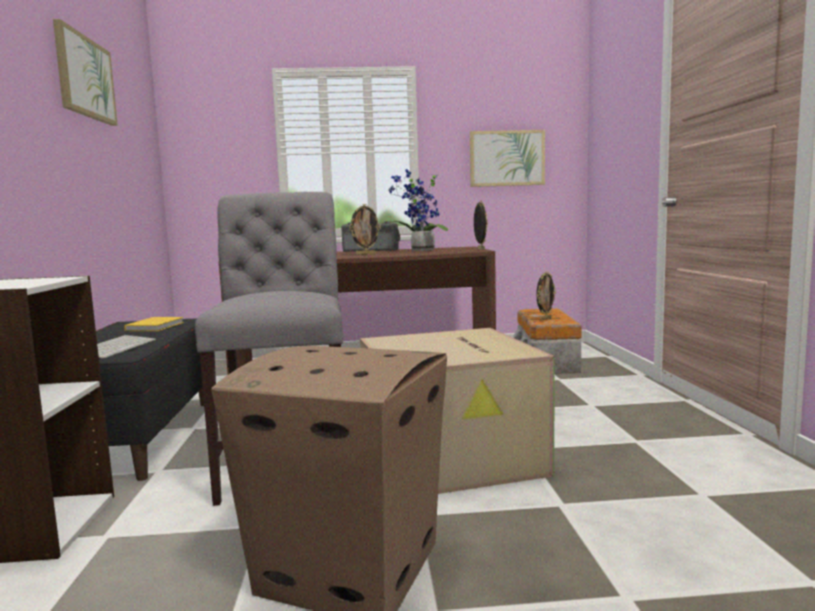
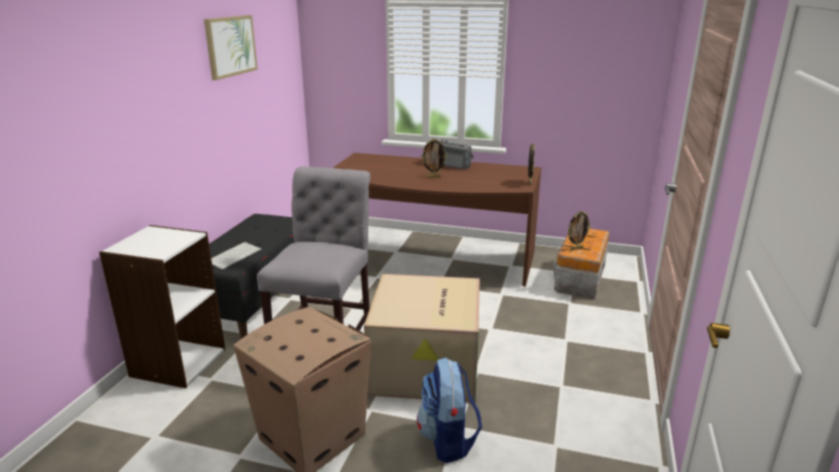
camera: 20 degrees right, 15 degrees up
(156, 326) = (272, 228): yellow book -> none
(420, 251) = (481, 176): potted plant -> none
(507, 158) = (585, 88): picture -> none
(564, 521) = (448, 440): none -> backpack

